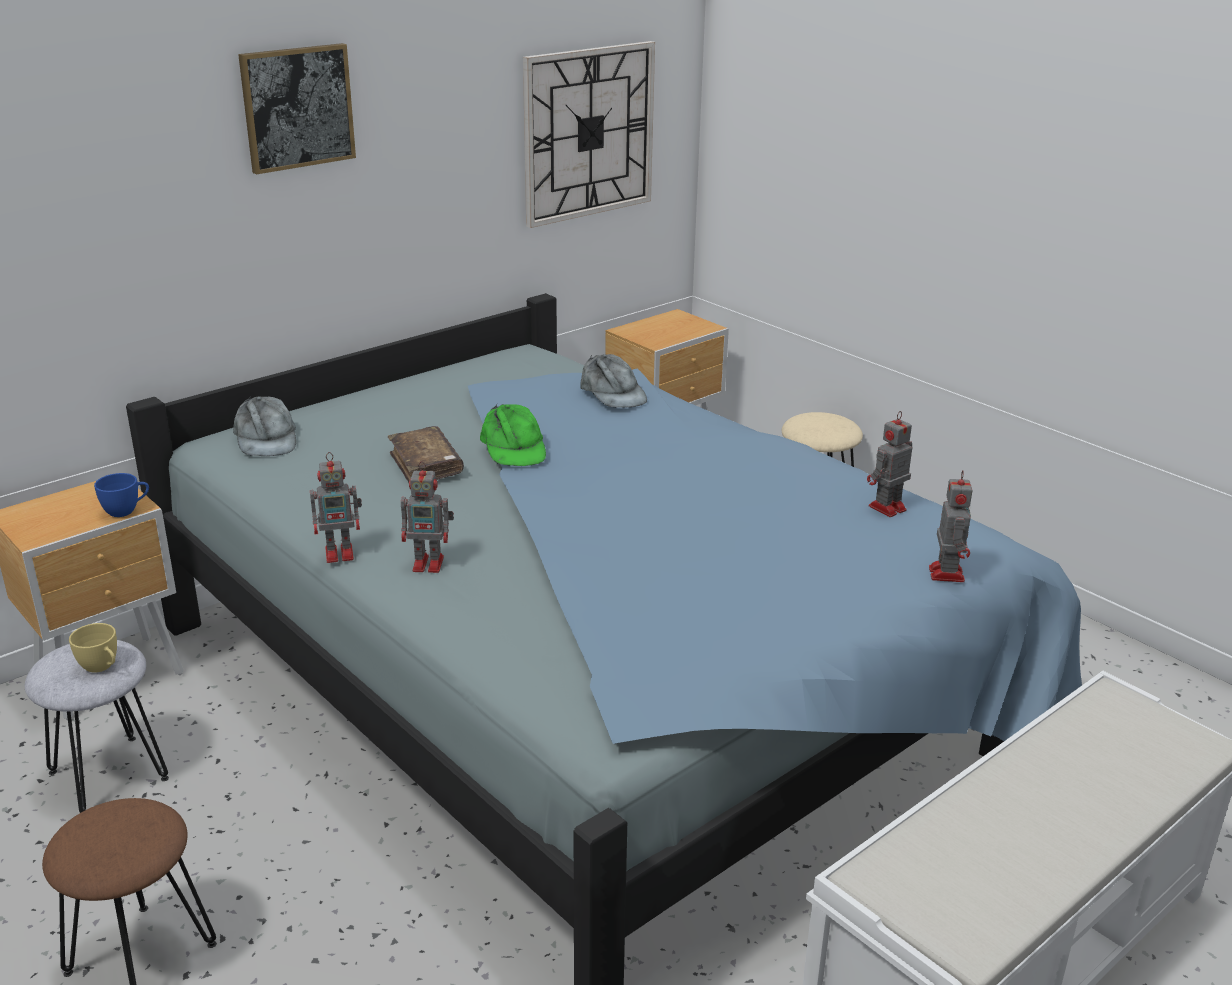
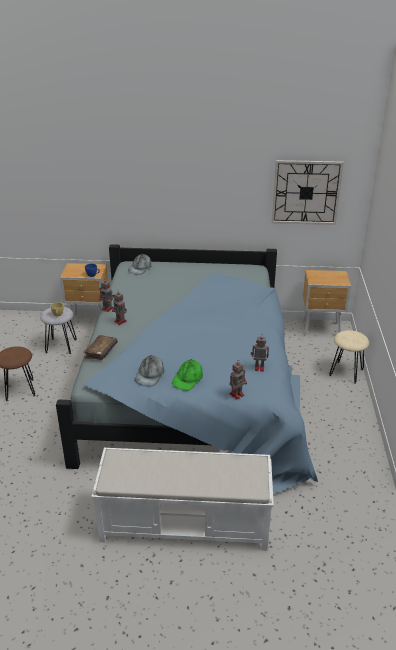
camera: 45 degrees right, 5 degrees up
(297, 107) = (179, 165): picture -> none
(426, 466) = (163, 294): brown book -> brown book (101, 351)
(513, 447) = (190, 298): green cap -> green cap (188, 379)
(612, 393) = (249, 293): grey cap -> grey cap (150, 375)

